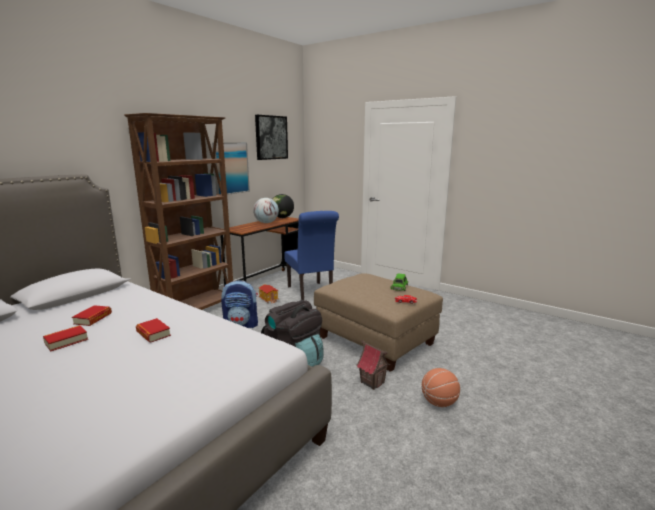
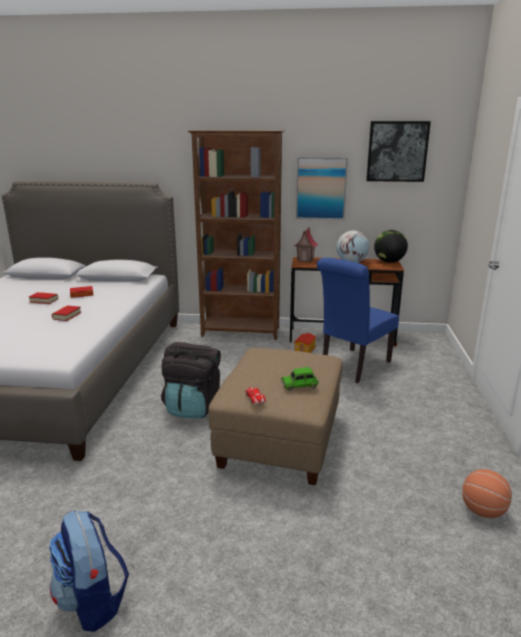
camera: 60 degrees right, 5 degrees up
(241, 324) = (237, 359): backpack -> backpack (93, 601)
(372, 382) = (189, 462): toy house -> toy house (305, 260)
(439, 402) = (180, 518): basketball -> basketball (483, 511)

